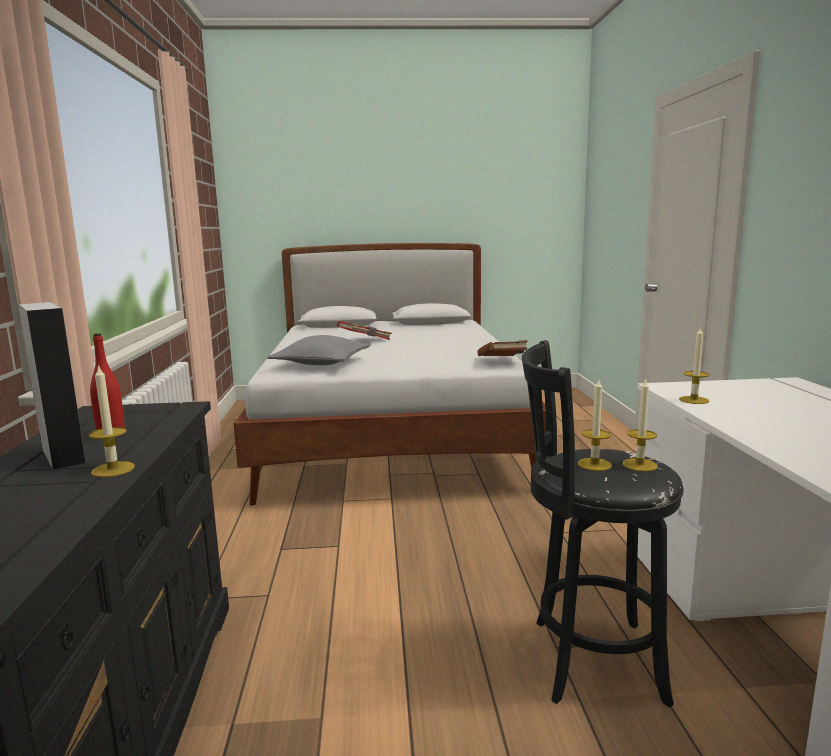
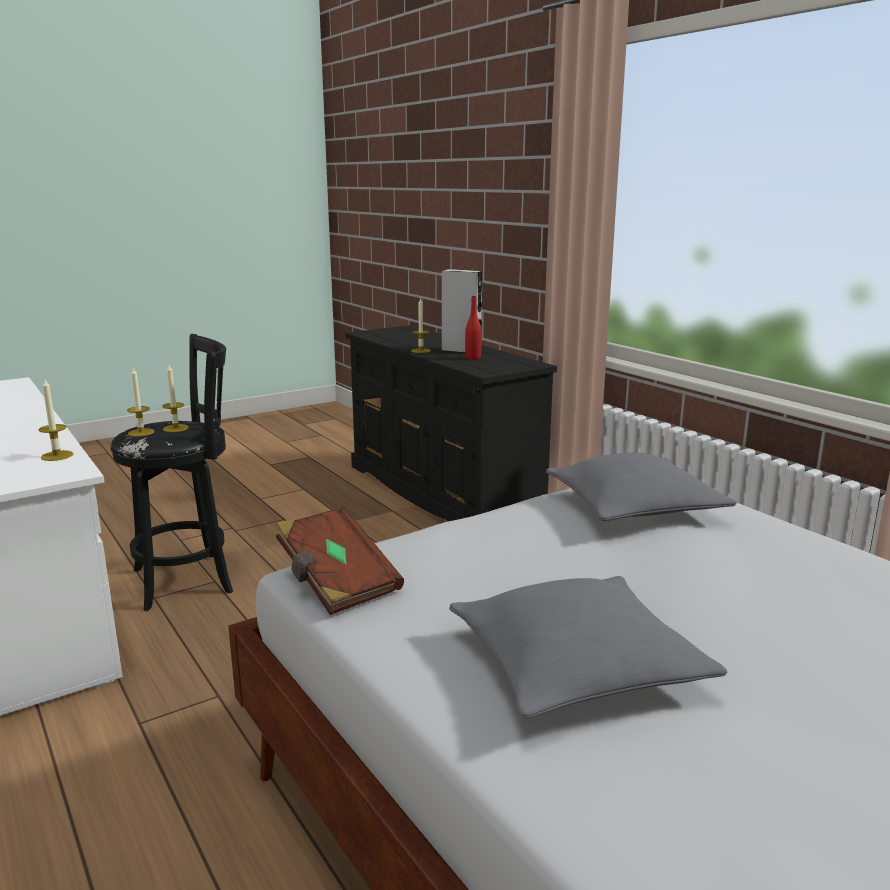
camera: 150 degrees right, 5 degrees up
(365, 340) = (791, 629): red book -> none
(443, 343) = (576, 665): none -> grey pillow

